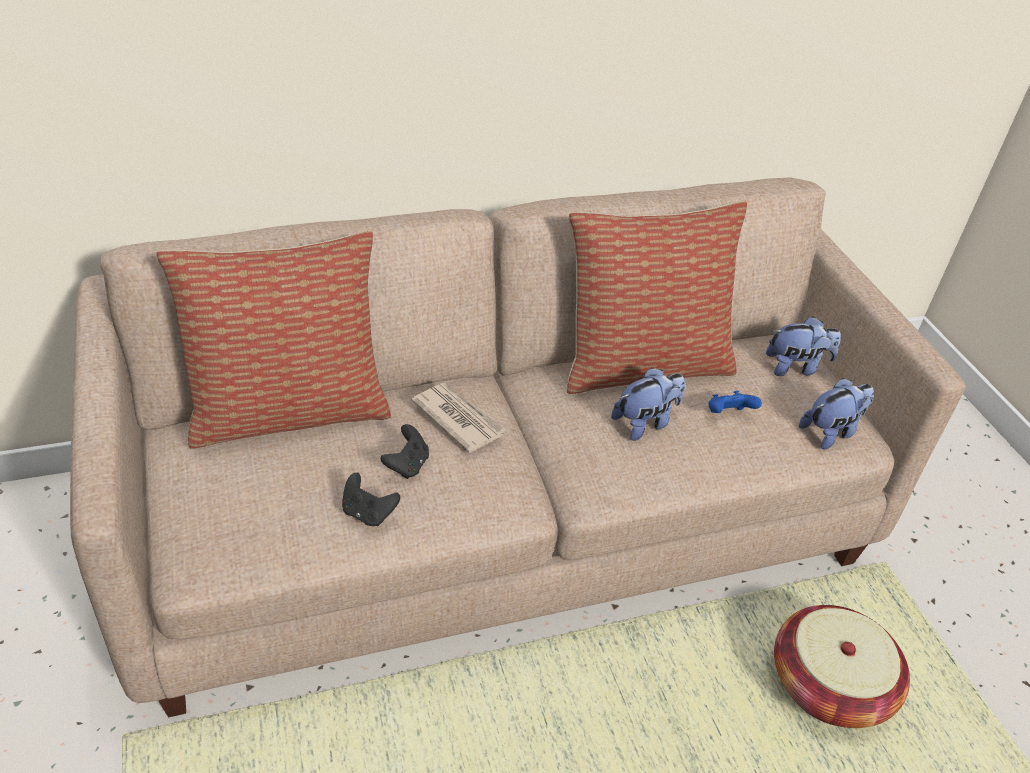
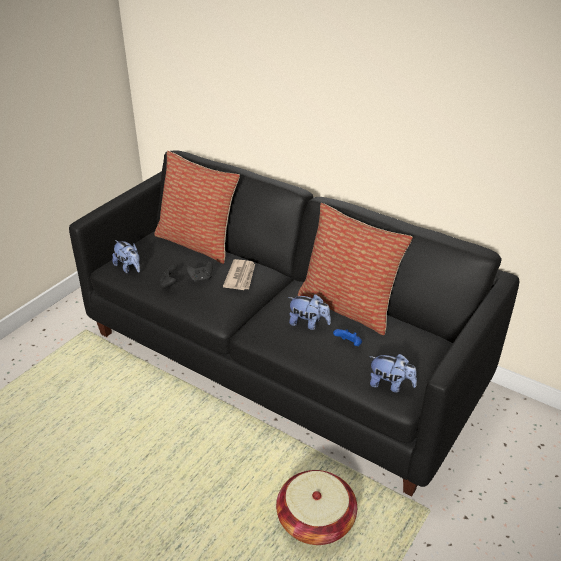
camera: 55 degrees right, 5 degrees down
(502, 519) = (281, 359): beige sofa -> black sofa
(795, 367) = (423, 353): plush toy -> plush toy (129, 268)

